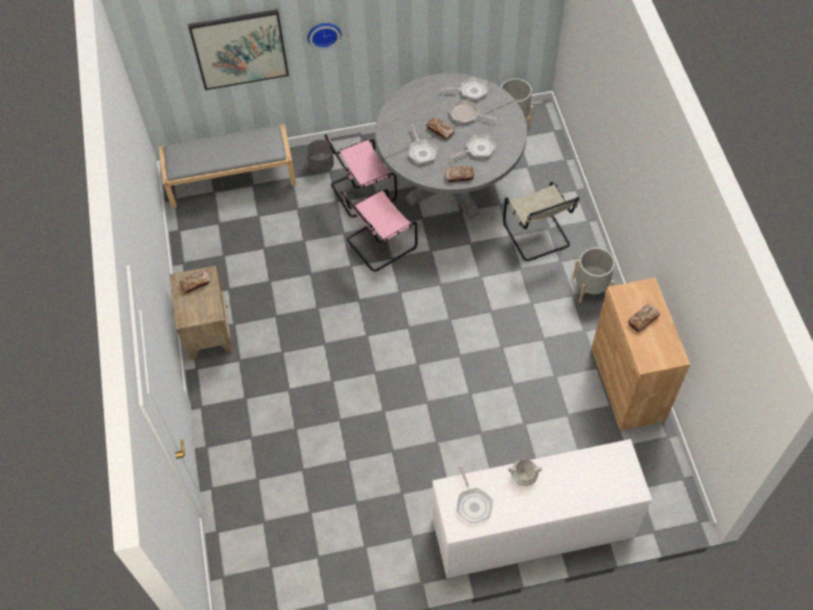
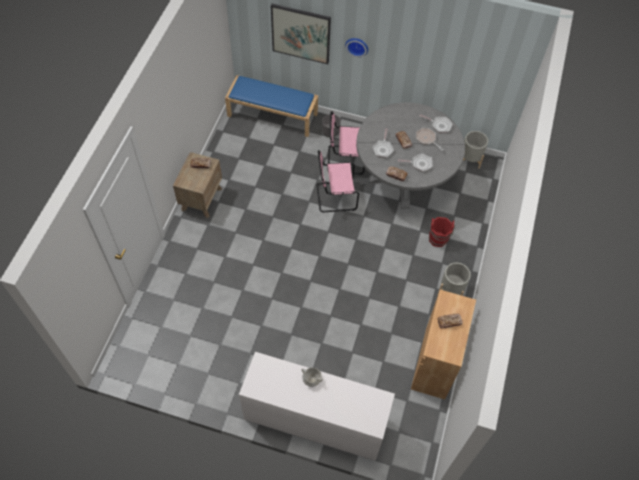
camera: 25 degrees right, 0 degrees up
(232, 178) = (273, 114): grey bench -> blue bench
(473, 504) = (269, 379): frying pan -> none
(537, 236) = (437, 240): beige chair -> red bucket

